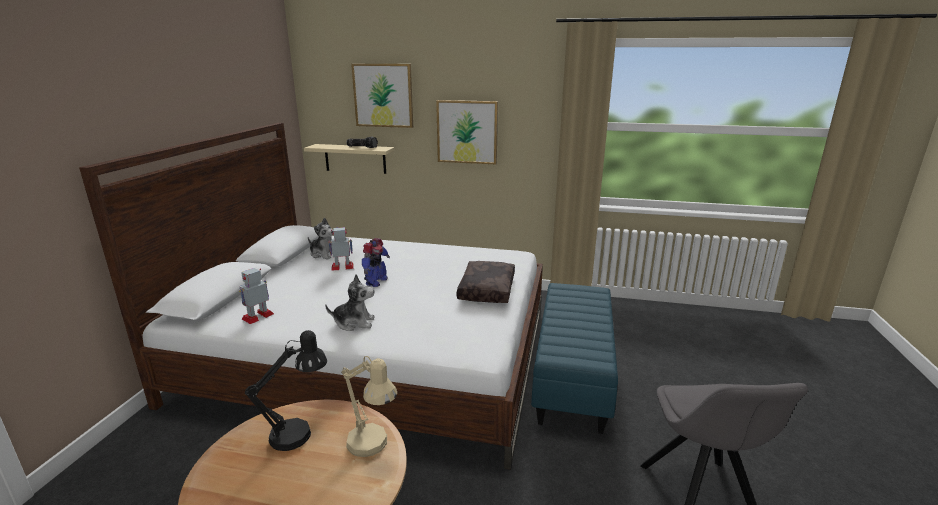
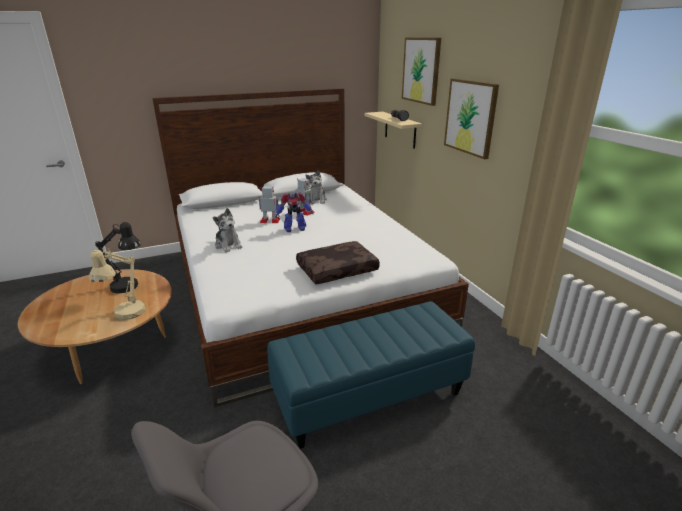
camera: 55 degrees right, 5 degrees up
(258, 316) = (210, 219): toy robot -> toy robot (270, 221)

